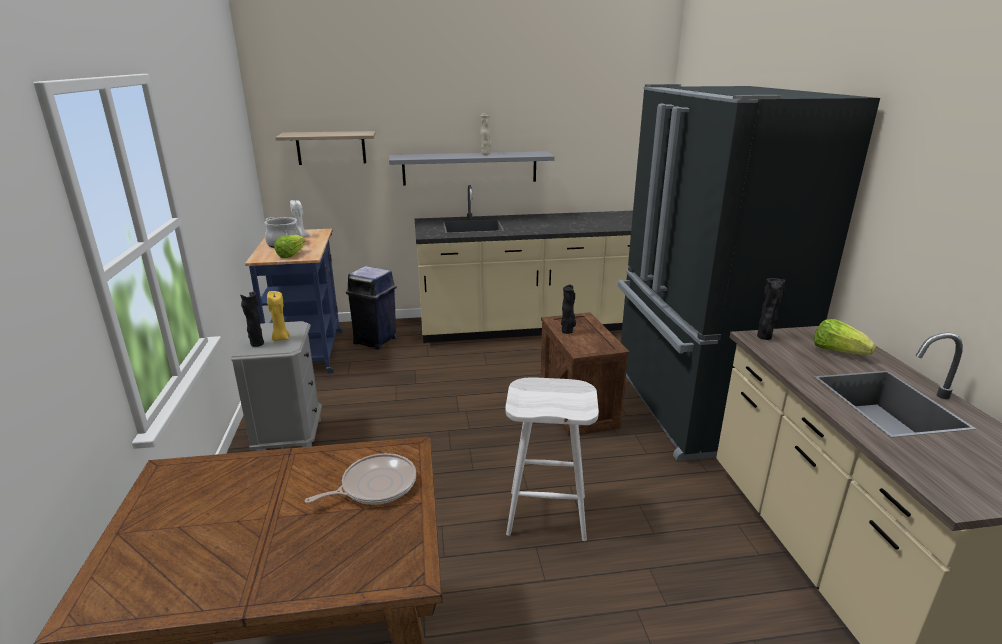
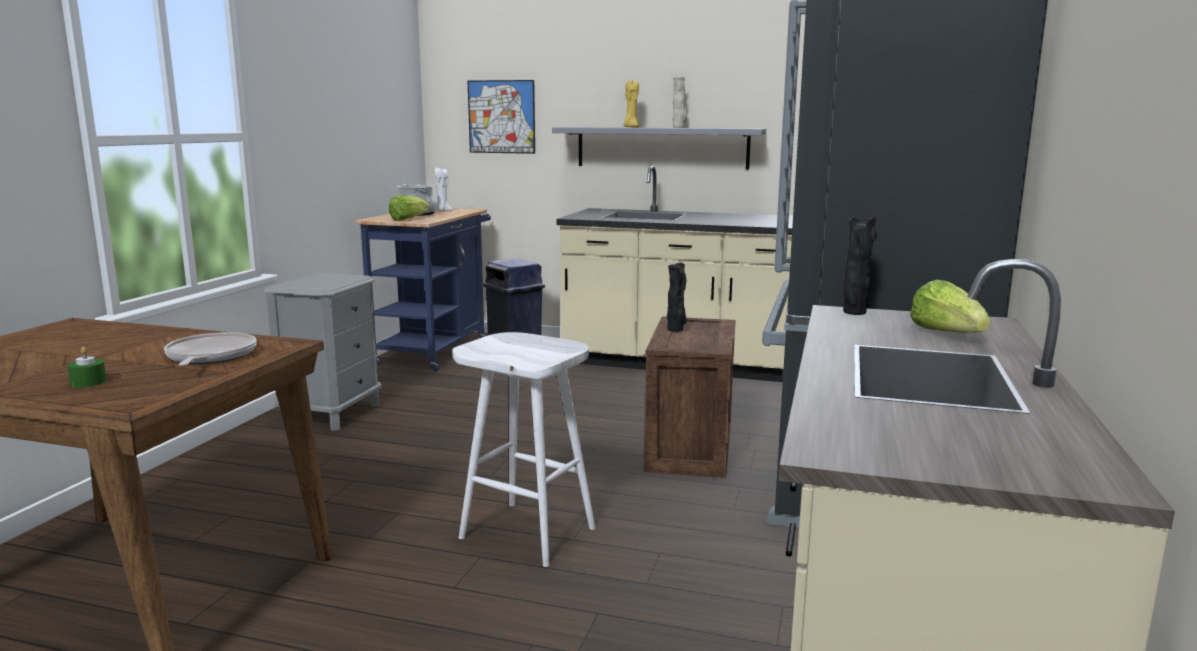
camera: 25 degrees right, 10 degrees down
(257, 344) = (300, 283): black vase -> none
(280, 338) = (327, 283): yellow candle -> yellow candle (631, 127)
(325, 555) = (88, 382): none -> green candle
(331, 148) = (501, 117): shelf -> picture
(375, 486) = (210, 357): frying pan -> frying pan turned 90 degrees counterclockwise

